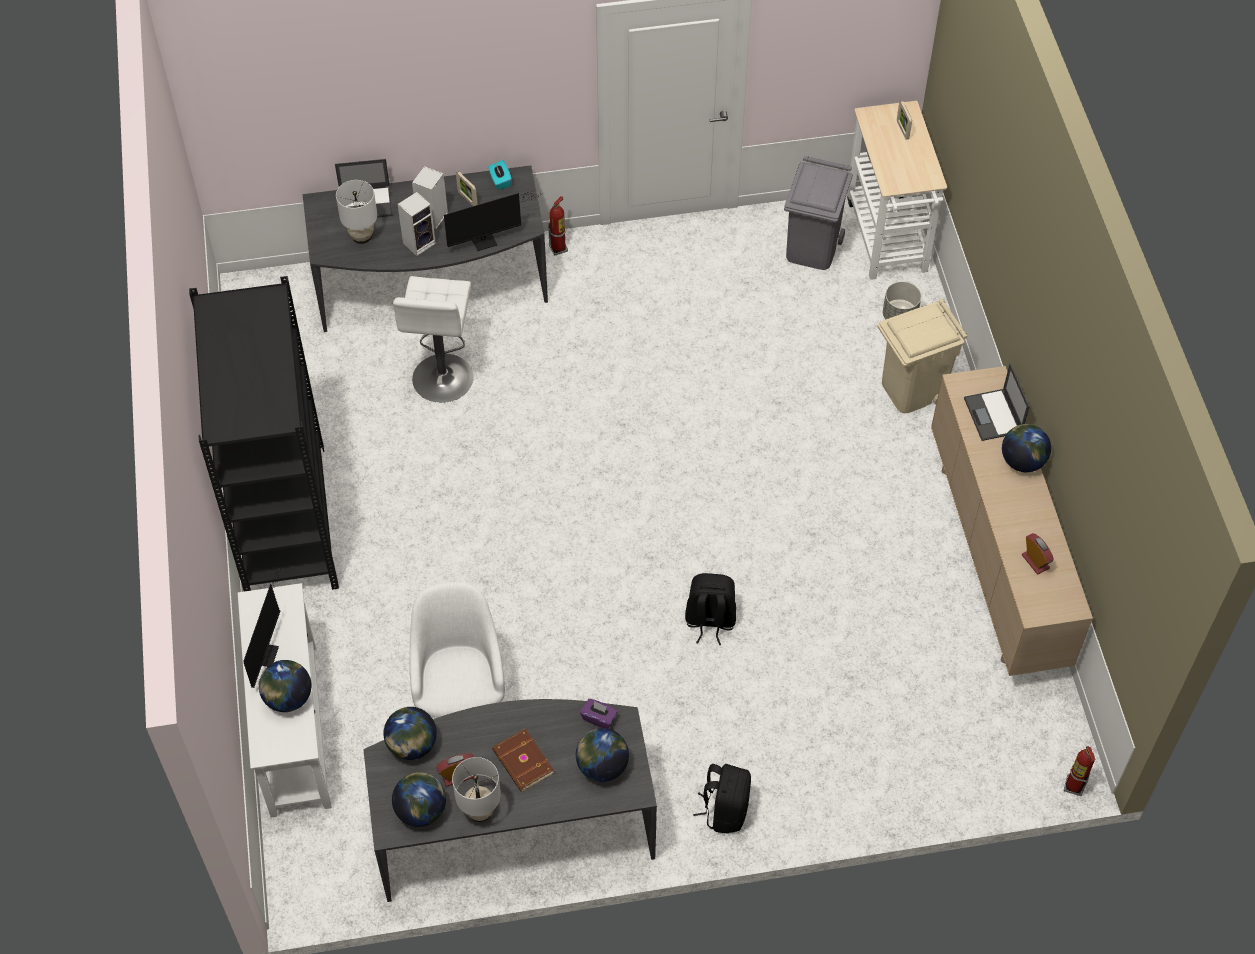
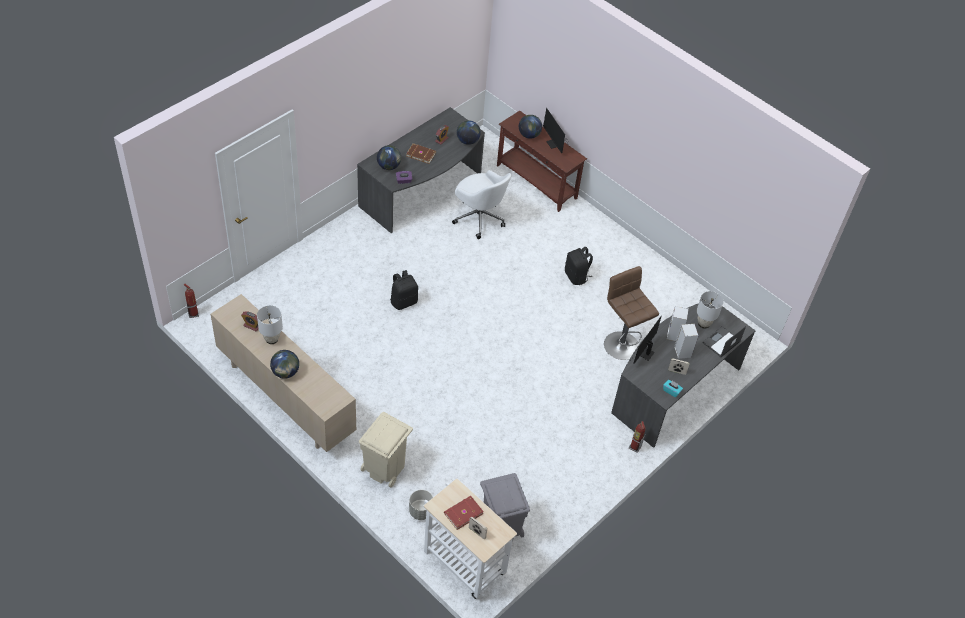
camera: 140 degrees right, 5 degrees down
(286, 521) = (621, 249): black bookcase -> none
(293, 729) = (537, 182): white console table -> brown console table
(421, 810) = (444, 124): globe -> none
(442, 379) = (621, 345): white stool -> brown stool
(480, 811) = (422, 133): white table lamp -> white table lamp (271, 339)
(724, 810) = (342, 234): black backpack -> black backpack (576, 276)
(904, 157) = (463, 513): none -> red book
(993, 416) = (314, 389): laptop -> none

